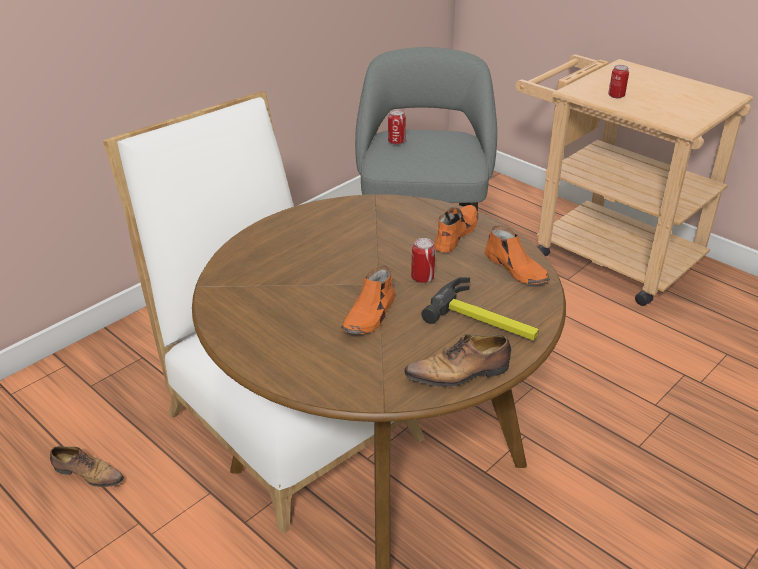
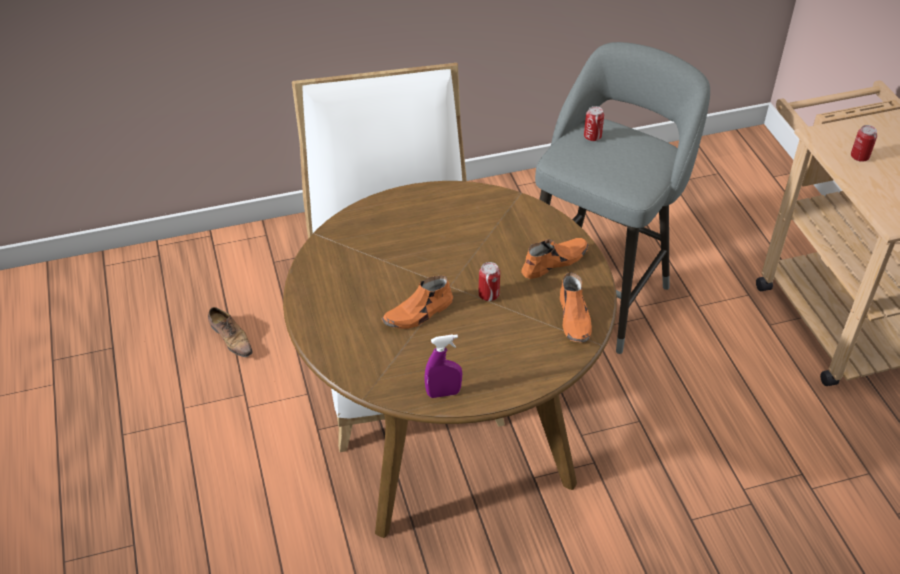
camera: 30 degrees right, 10 degrees up
(460, 373) = (443, 393): shoe -> purple spray bottle
(486, 320) = (505, 355): hammer -> none

